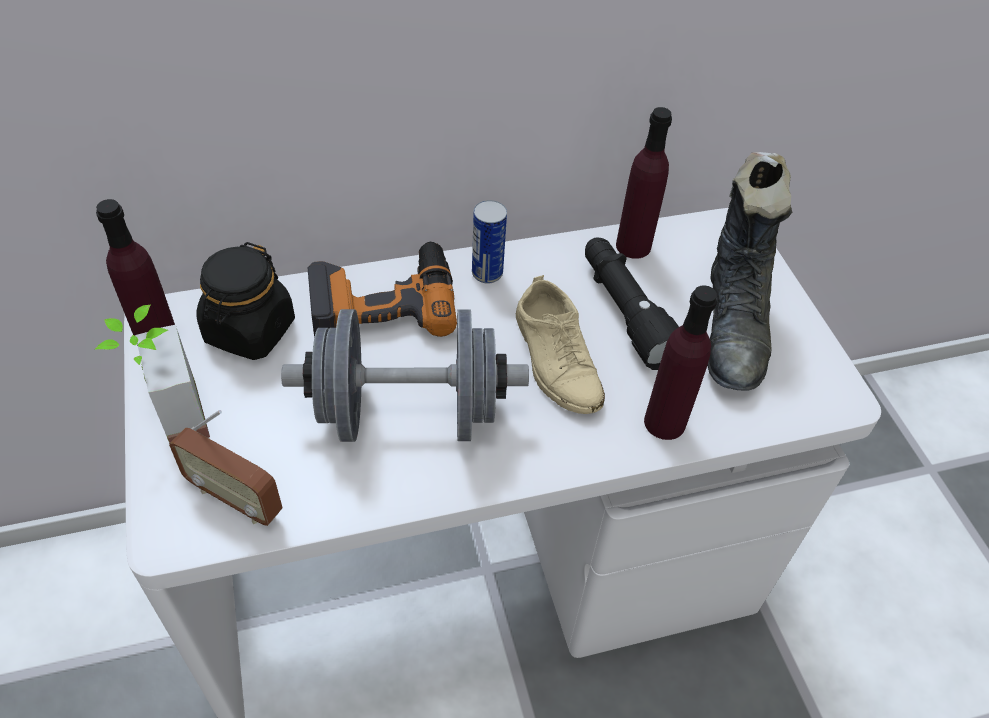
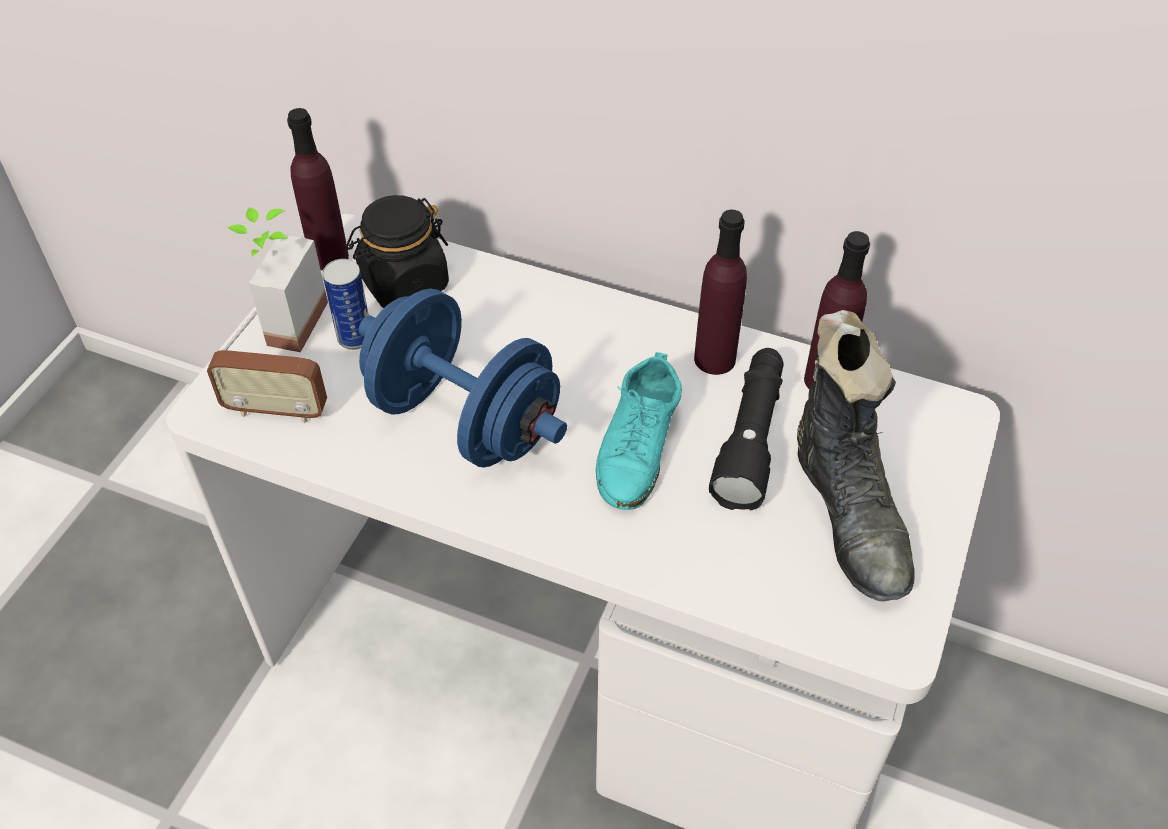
camera: 40 degrees right, 0 degrees up
(235, 498) = (276, 410): radio -> radio turned 60 degrees counterclockwise
(383, 301) = (533, 312): power drill -> none
(408, 414) = (464, 420): grey dumbbell -> blue dumbbell
(487, 273) = (651, 334): can -> can (355, 338)
(556, 360) = (638, 445): beige shoe -> turquoise shoe
(664, 422) = (684, 558): purple bottle -> purple bottle (714, 359)
(733, 328) = (849, 514): black boot -> black boot turned 60 degrees counterclockwise

